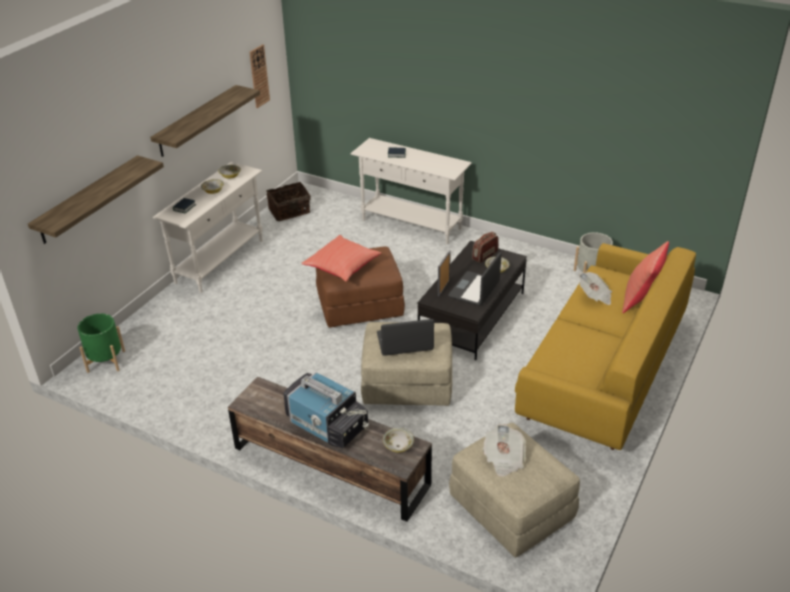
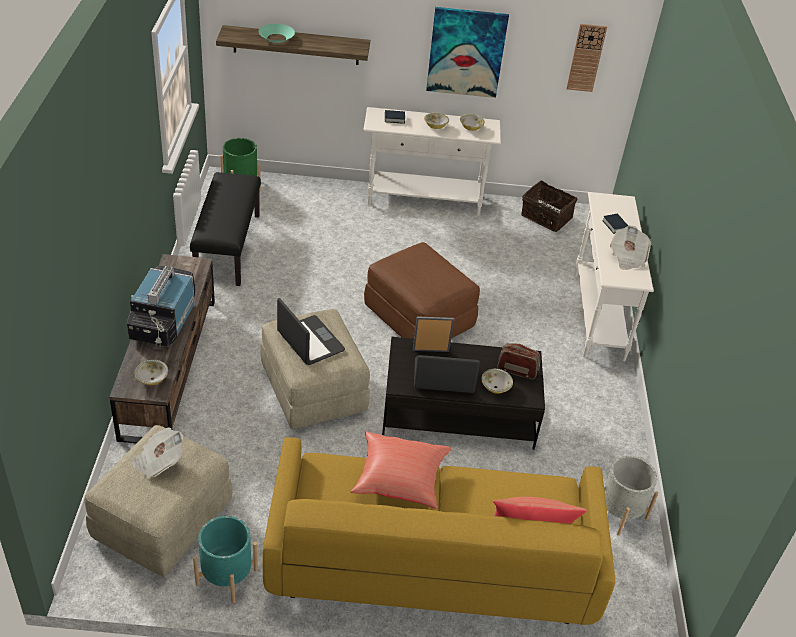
camera: 60 degrees right, 5 degrees up
(85, 199) = (276, 38): none -> turquoise bowl
(192, 391) = (227, 247): none -> black bench
(197, 121) = (466, 52): shelf -> picture
(343, 268) = (410, 263): red pillow -> red pillow (399, 480)
(583, 481) = (226, 576): none -> turquoise planter
(595, 296) = (496, 490): newspaper -> newspaper (627, 257)

